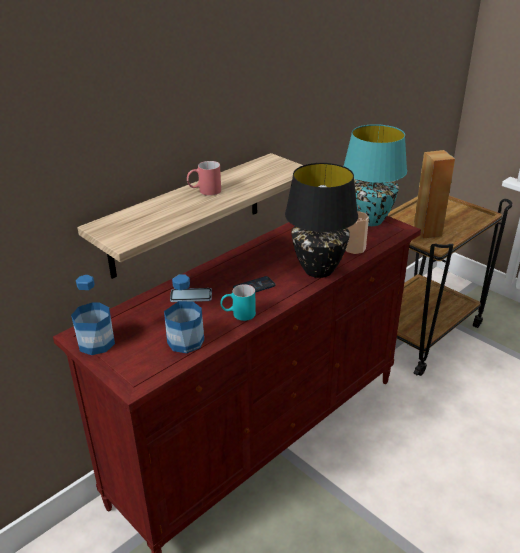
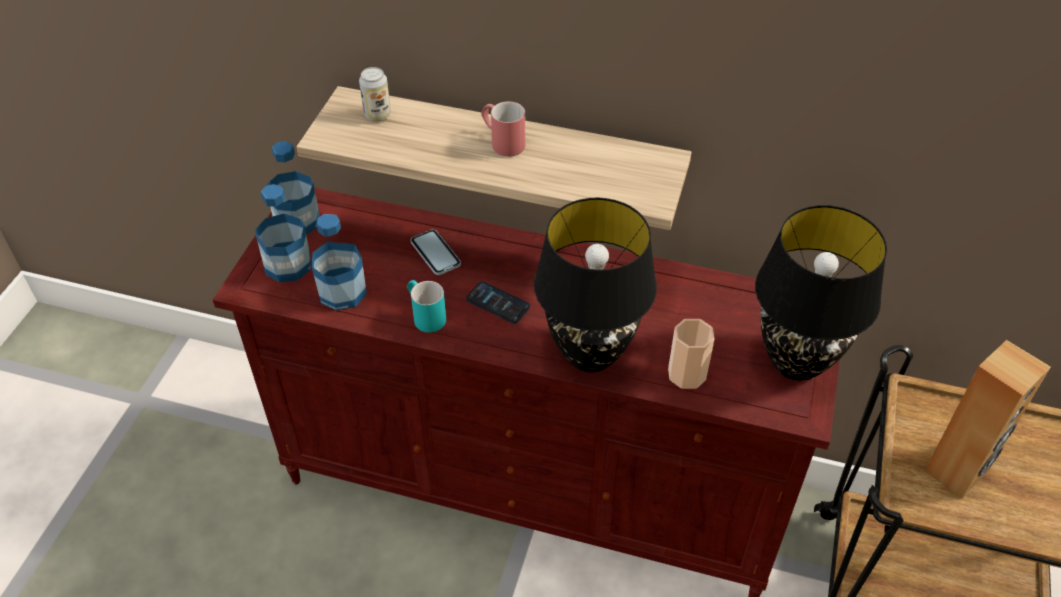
camera: 60 degrees right, 15 degrees up
(127, 220) = (377, 115): none -> can
(134, 358) = (288, 265): none -> bottle
(369, 220) = (796, 361): turquoise table lamp -> black table lamp

